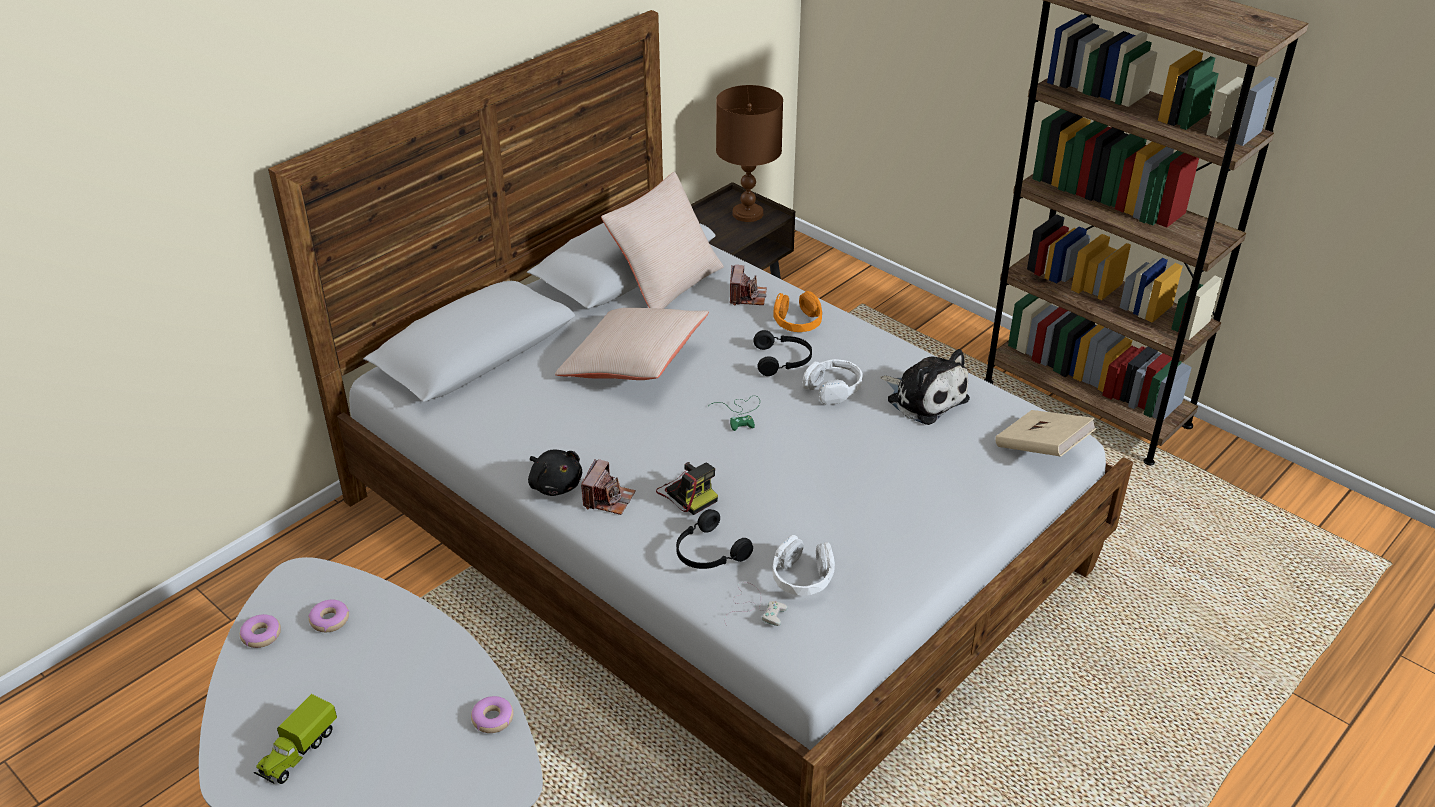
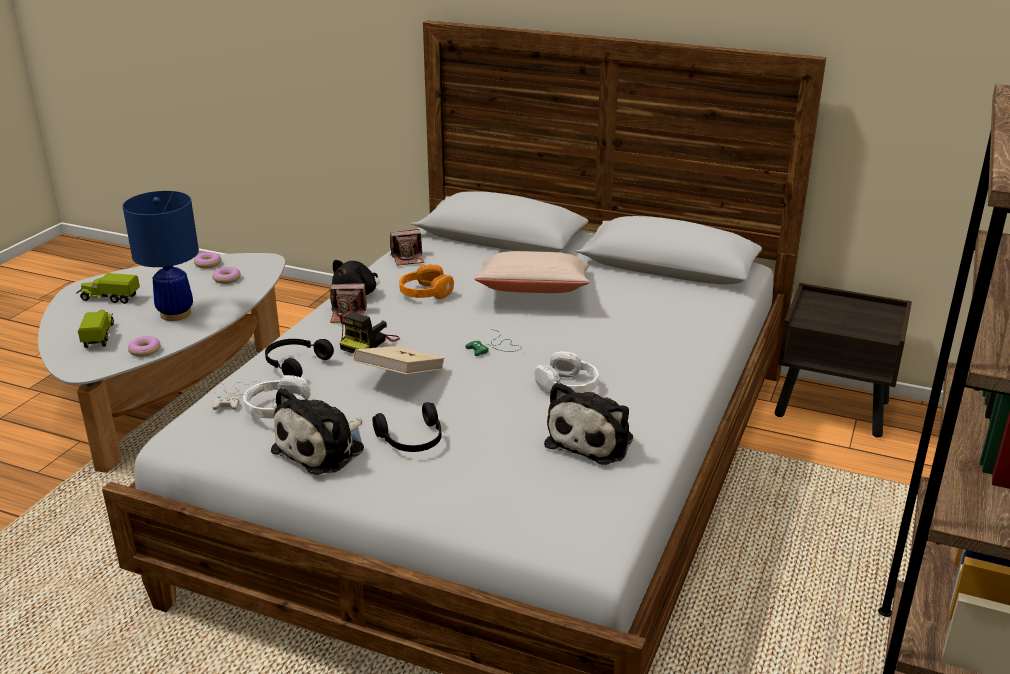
camera: 70 degrees right, 10 degrees down
(403, 681) = (176, 314): none -> blue table lamp
(417, 766) = (99, 336): none -> toy truck
(665, 280) = (667, 282): beige pillow -> none
(747, 213) = (871, 321): brown table lamp -> none
(747, 296) = (680, 321): camera -> camera (408, 258)
(783, 360) = (592, 354): black headphones -> black headphones (412, 440)
(797, 322) = (662, 351): orange headphones -> orange headphones (425, 293)
(879, 557) = (323, 449): none -> plush toy
(1042, 449) = (553, 529): beige book -> beige book (400, 377)

